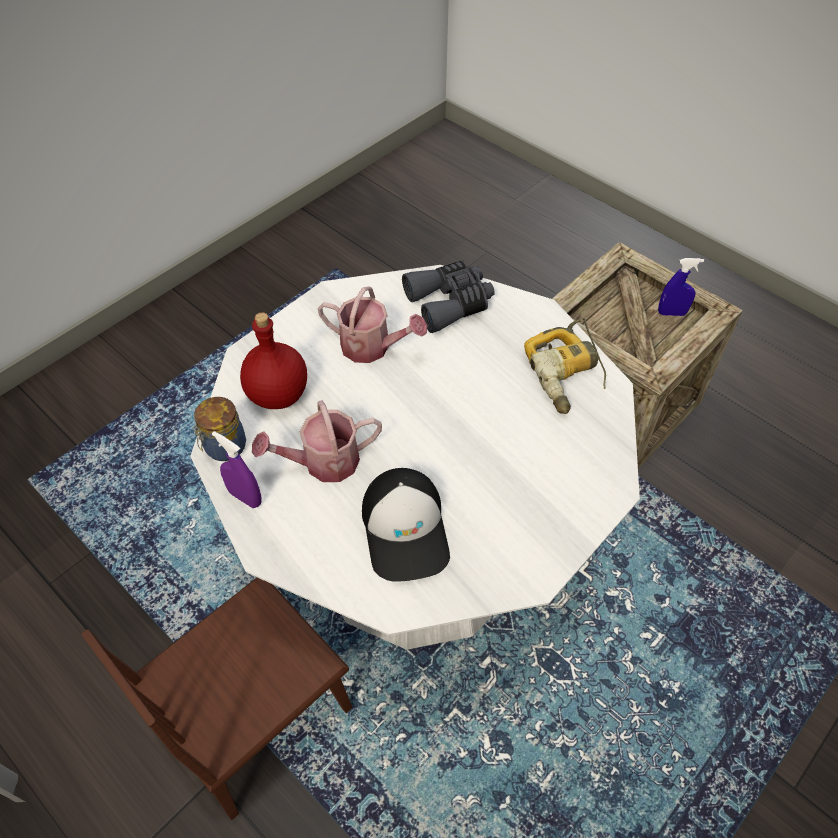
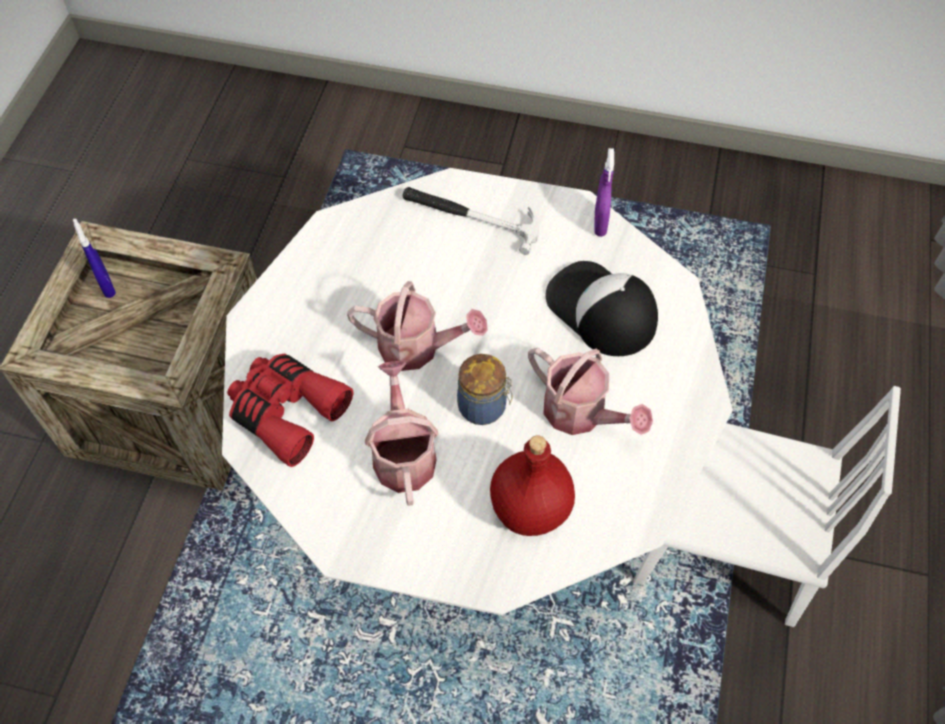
camera: 120 degrees left, 5 degrees up
(224, 447) = (630, 516): jar -> jar (484, 407)
(245, 497) = (667, 457): purple spray bottle -> purple spray bottle (600, 223)
(256, 715) = (722, 545): brown chair -> white chair
(406, 529) = (600, 310): cap -> cap turned 90 degrees counterclockwise
(450, 302) = (286, 411): grey binoculars -> red binoculars
(454, 391) = (417, 347): none -> watering can
(567, 373) = (334, 264): power drill -> none
(568, 485) = (471, 216): none -> hammer

